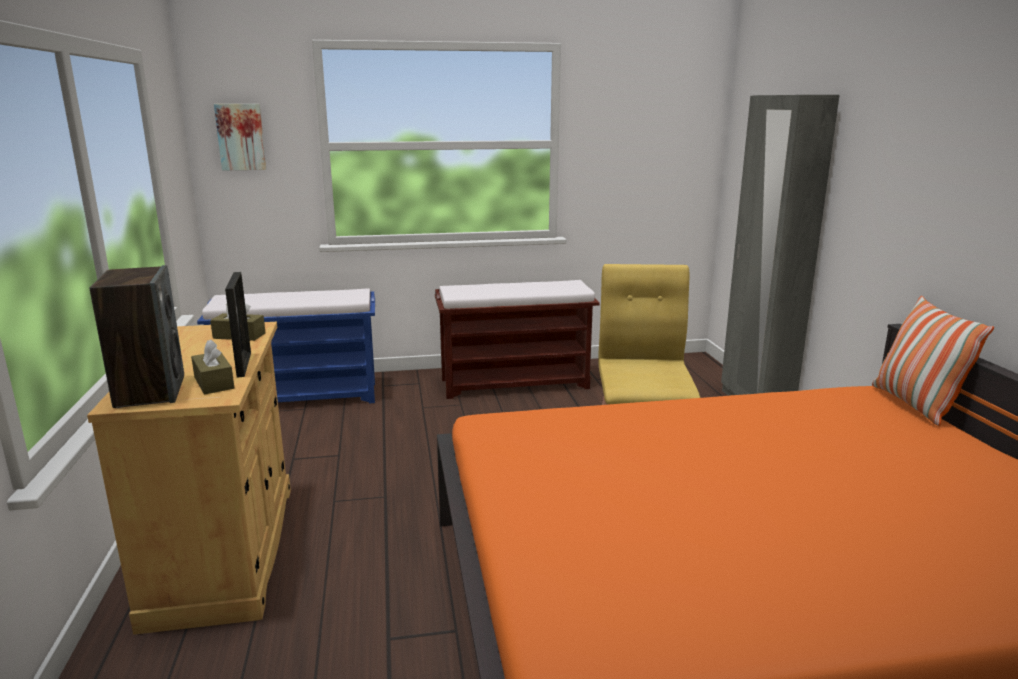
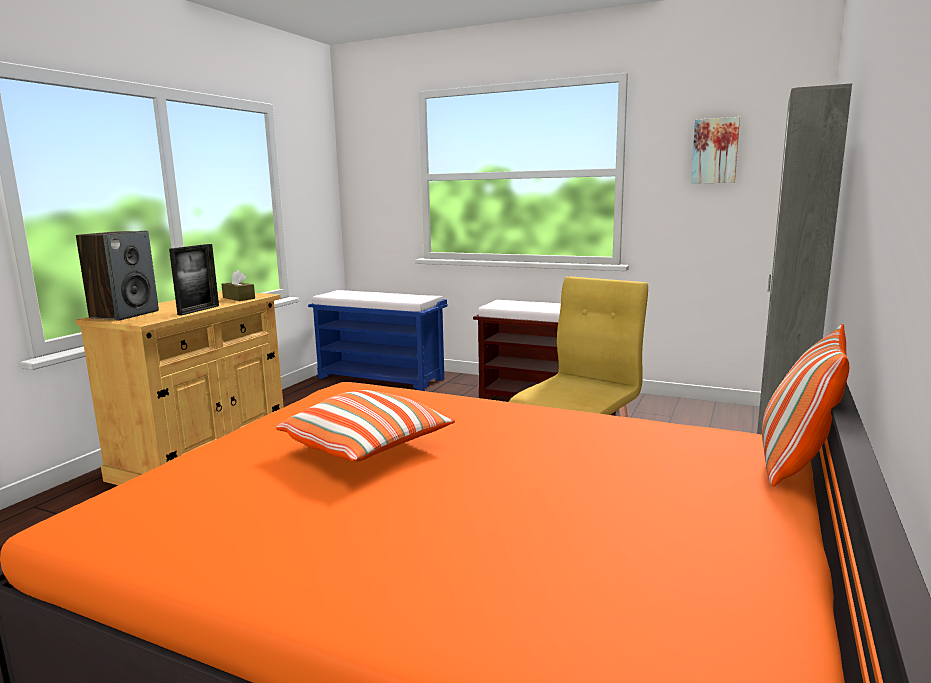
camera: 35 degrees right, 5 degrees down
(214, 383) = (160, 315): brown tissue box -> none
(241, 137) = (370, 171): picture -> picture (715, 151)
(651, 480) = (367, 447): none -> pillow

